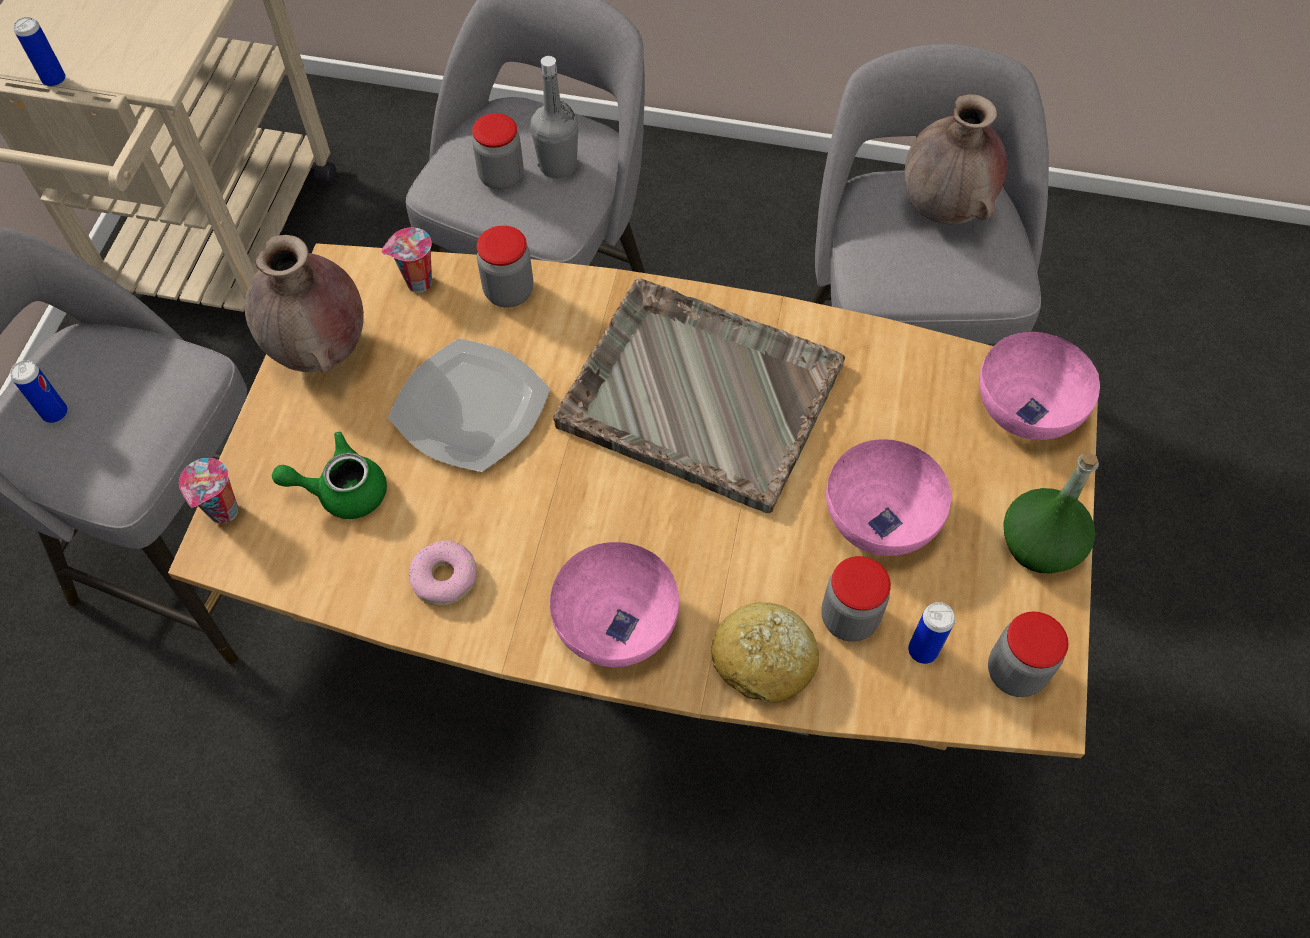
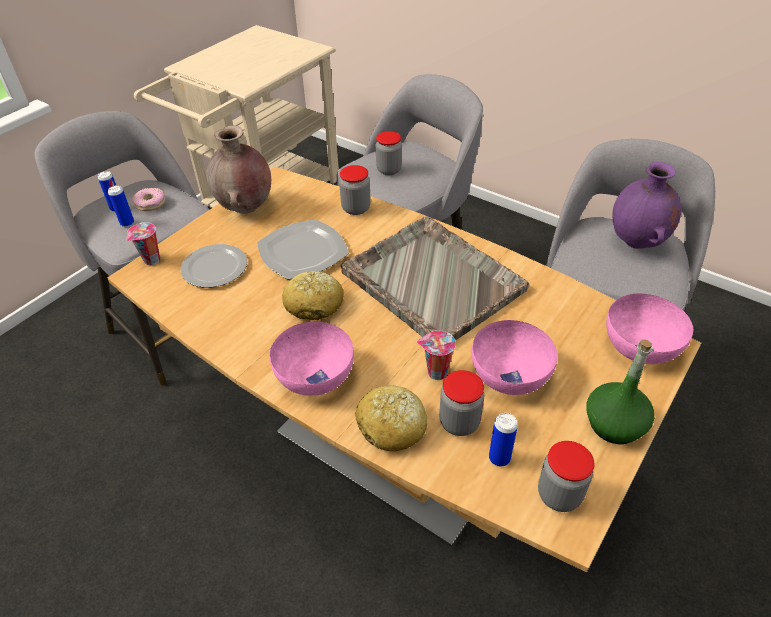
camera: 25 degrees right, 15 degrees down
(54, 80) = (200, 78): can -> can (127, 223)
(342, 491) = (213, 268): green teapot -> plate
(417, 284) = (312, 193): cup -> cup (435, 373)
(444, 578) = (236, 323): donut -> donut (150, 203)
(545, 500) = (314, 304): none -> bread
(558, 165) = (421, 172): grey bottle -> none
(943, 210) = (636, 243): brown vase -> purple vase

